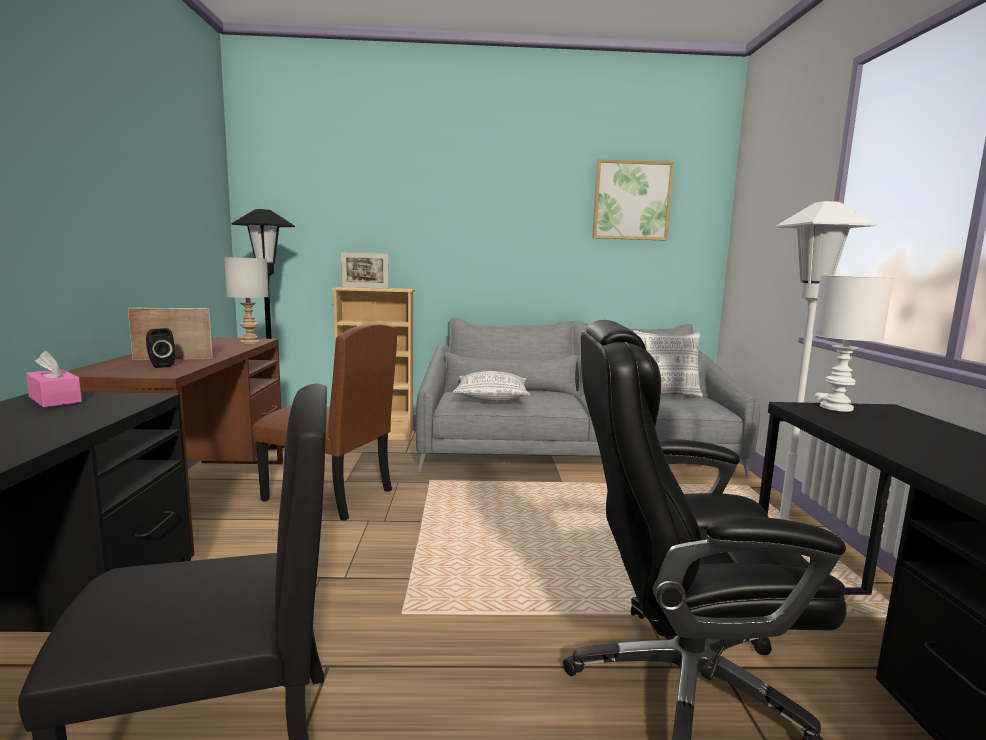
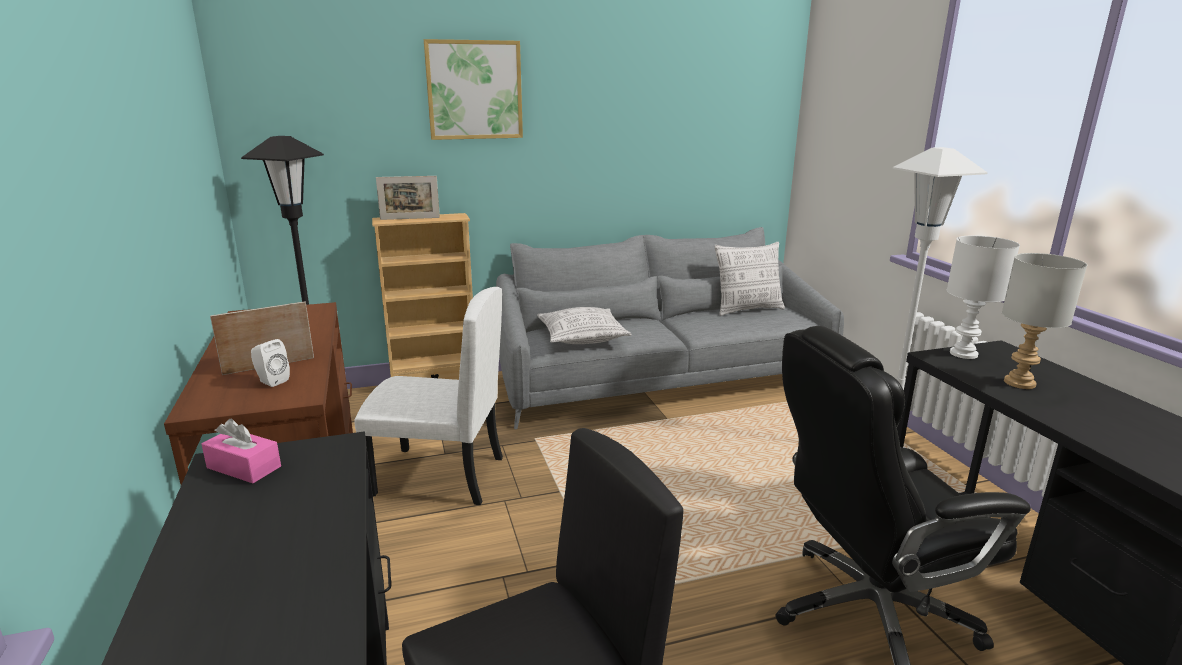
camera: 15 degrees left, 10 degrees up
(160, 365) = (271, 381): black speaker -> white speaker
(249, 343) = (313, 316): grey table lamp -> grey table lamp (1019, 383)
(328, 495) = (439, 476): brown chair -> white chair
(631, 200) = (701, 96): picture -> picture (474, 90)

